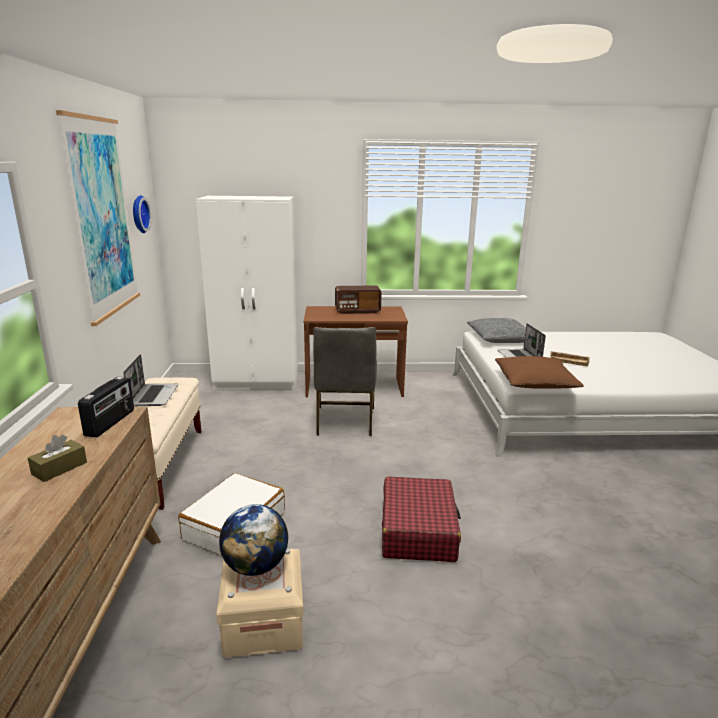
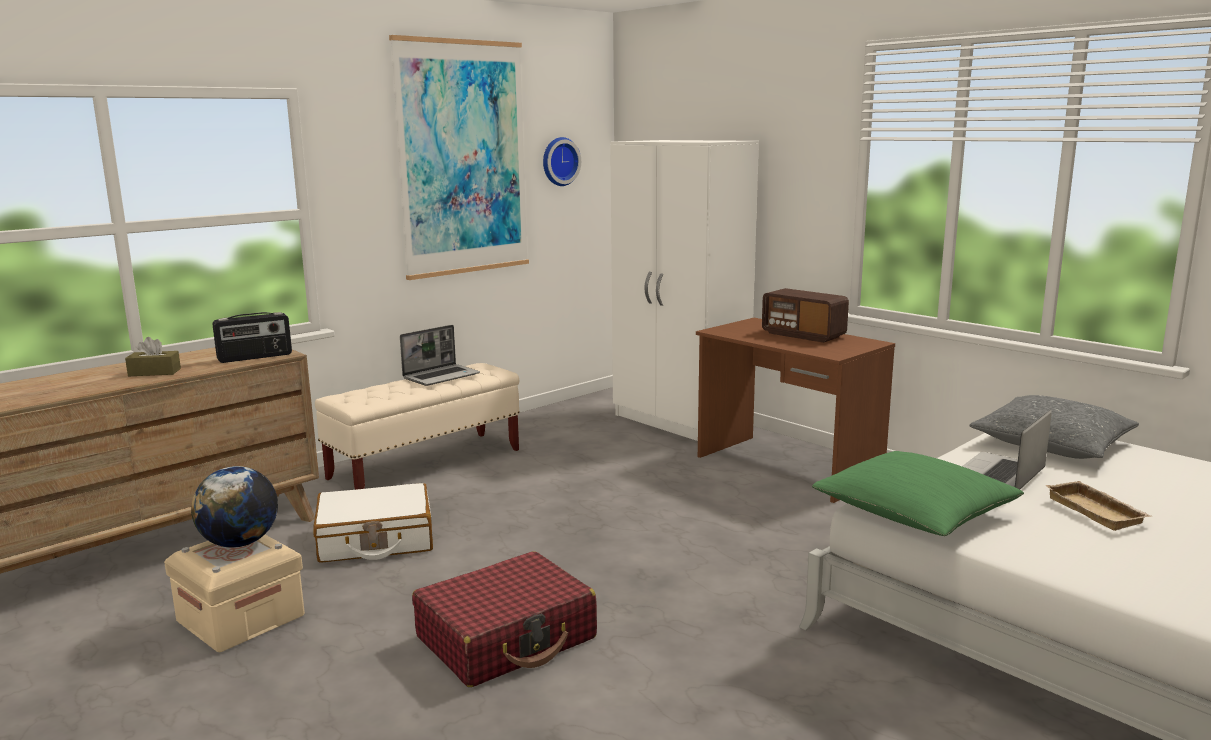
camera: 50 degrees right, 5 degrees down
(344, 421) = (684, 499): grey chair -> none
(535, 383) = (914, 513): brown pillow -> green pillow

